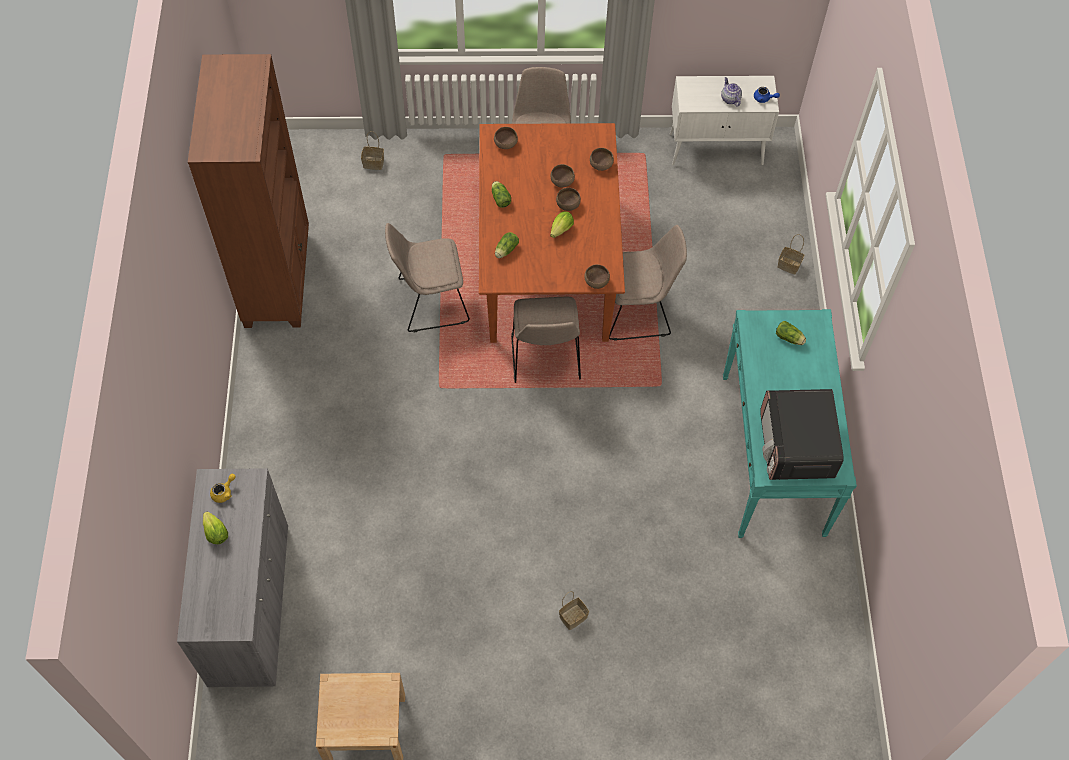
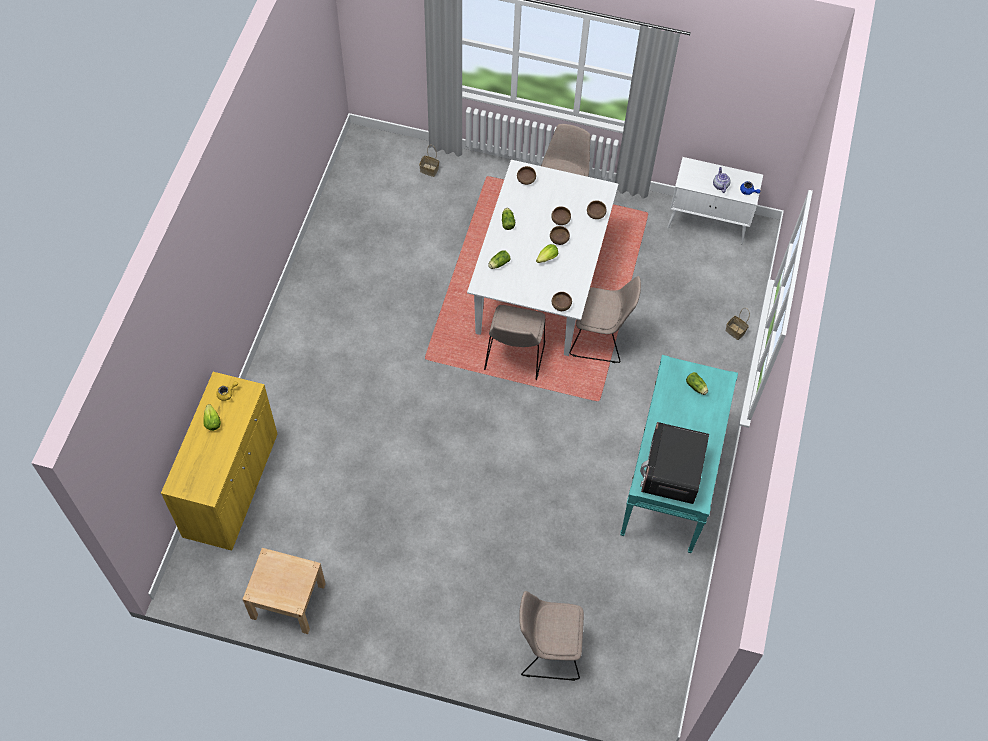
camera: 15 degrees right, 0 degrees up
(249, 605) = (231, 485): grey cabinet -> yellow cabinet
(278, 278) = (327, 243): brown bookcase -> none
(430, 301) = (439, 290): beige chair -> beige chair (548, 648)
(548, 265) = (540, 284): brown dining table -> white dining table
(573, 618) = (470, 561): basket -> none

